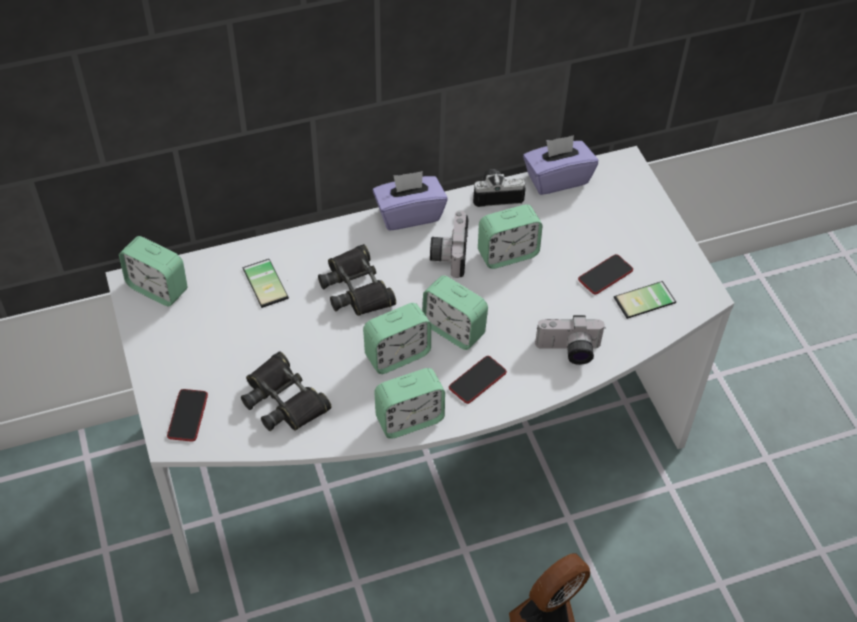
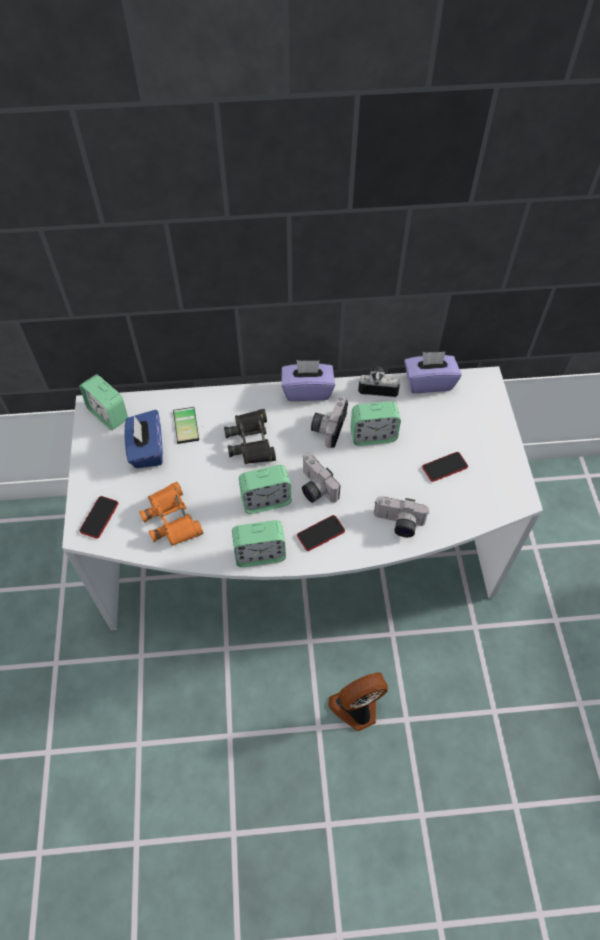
camera: 15 degrees right, 5 degrees up
(223, 322) = (147, 450): none -> blue tissue box
(284, 399) = (172, 519): black binoculars -> orange binoculars
(453, 329) = (314, 488): alarm clock -> camera
(646, 302) = (471, 495): phone -> none

